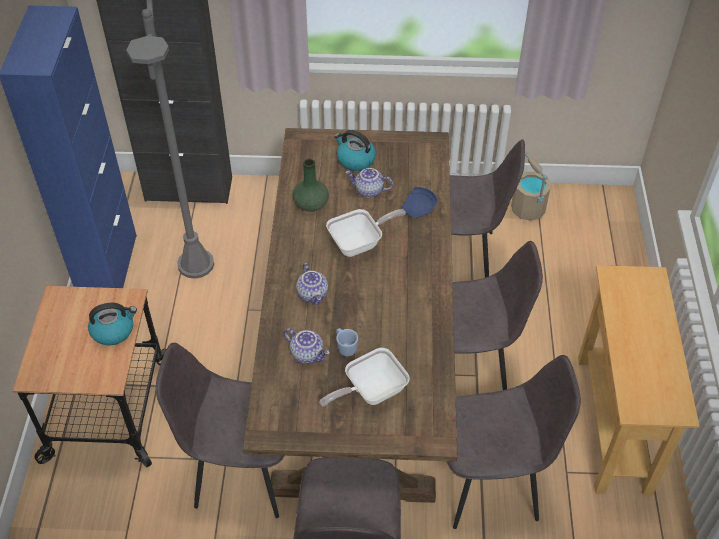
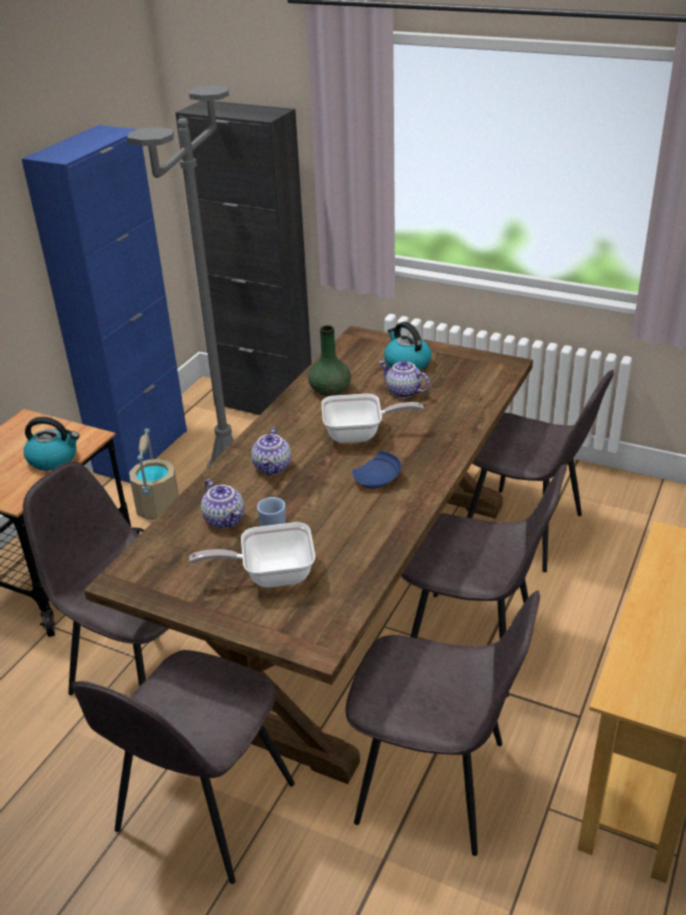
camera: 25 degrees right, 15 degrees down
(419, 208) = (451, 418): blue plate -> blue plate (377, 479)
(528, 208) = (640, 501): beige bucket -> beige bucket (158, 507)

